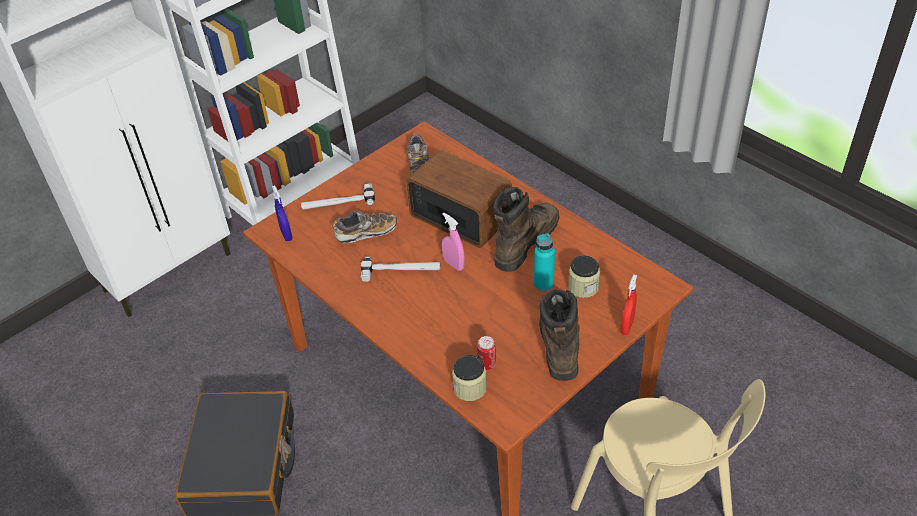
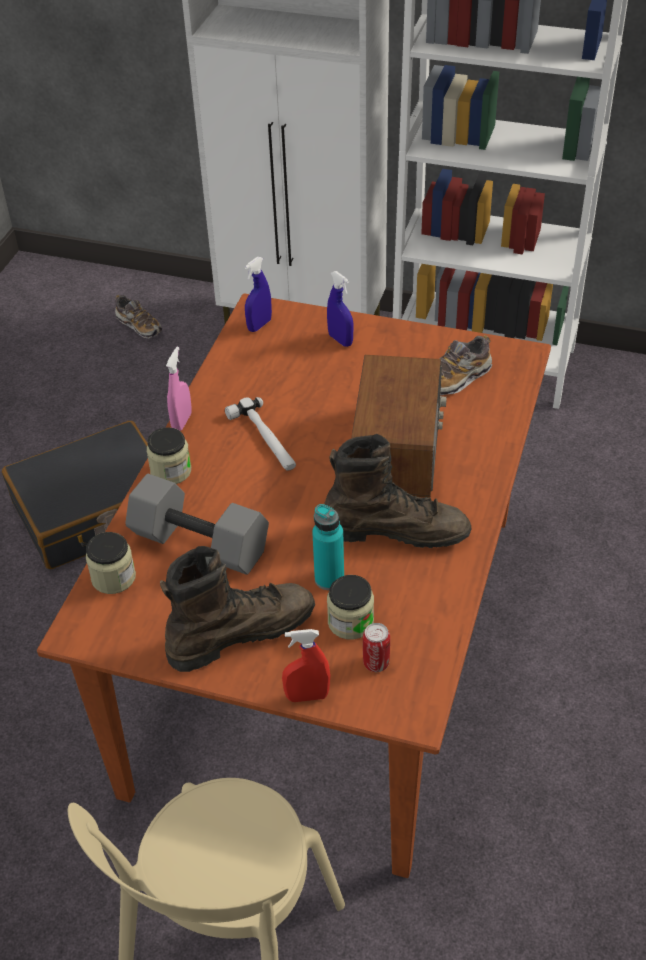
camera: 60 degrees right, 0 degrees up
(338, 203) = (340, 340): hammer -> blue spray bottle
(366, 233) = (307, 383): shoe -> shoe (139, 326)
(392, 327) = (171, 471): none -> jar
(454, 264) = (307, 480): pink spray bottle -> pink spray bottle (182, 422)
(470, 333) = (202, 542): none -> grey dumbbell
(487, 364) = (159, 578): can -> can (376, 663)

